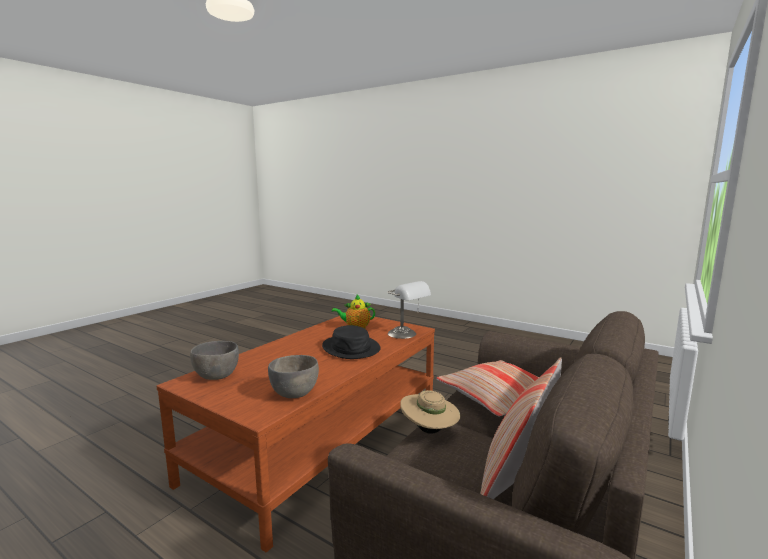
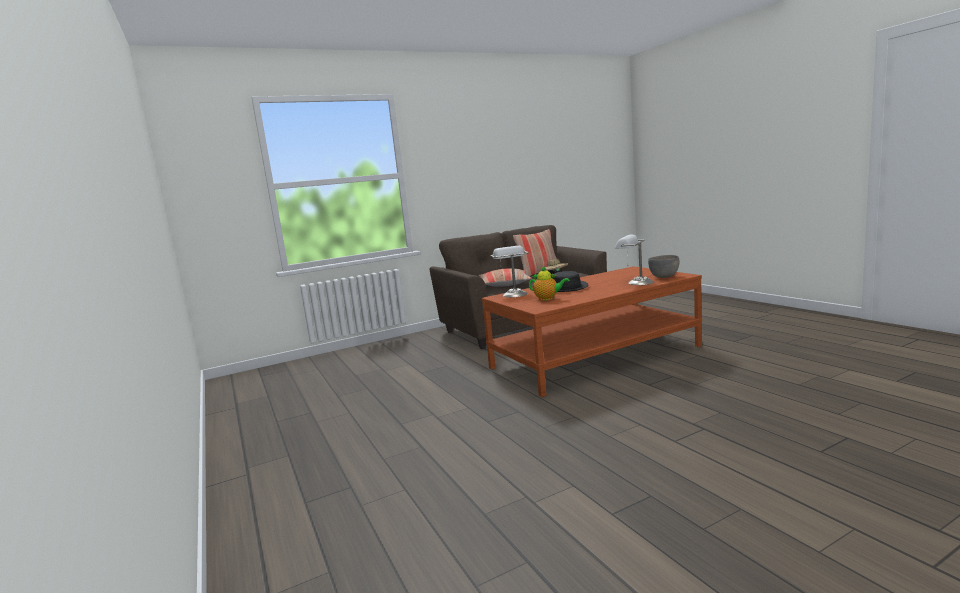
camera: 150 degrees left, 0 degrees up
(262, 360) = (635, 282): none -> white table lamp
(295, 394) = (614, 272): grey bowl -> none

